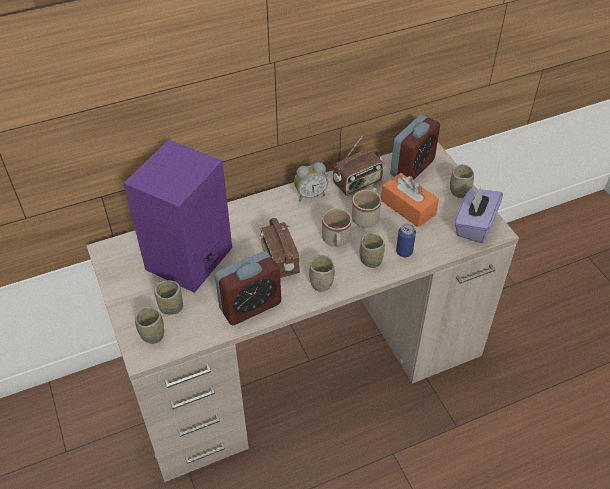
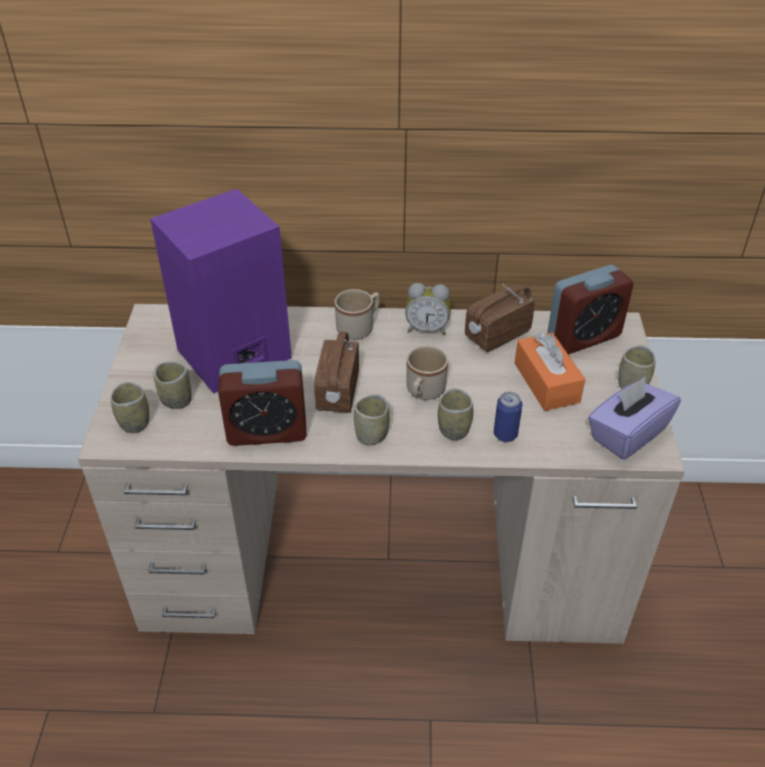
camera: 25 degrees right, 5 degrees down
(357, 184) = (496, 335): radio -> radio turned 150 degrees clockwise
(367, 216) = (483, 376): beige mug -> beige mug (359, 327)

